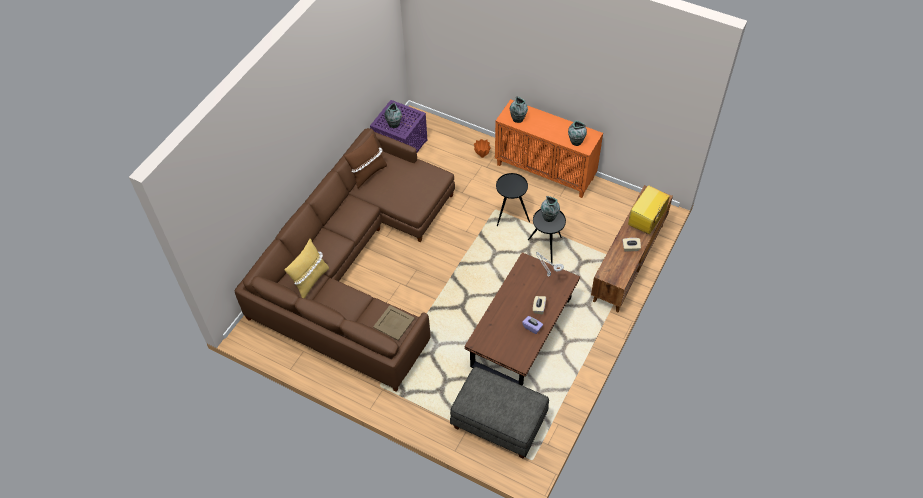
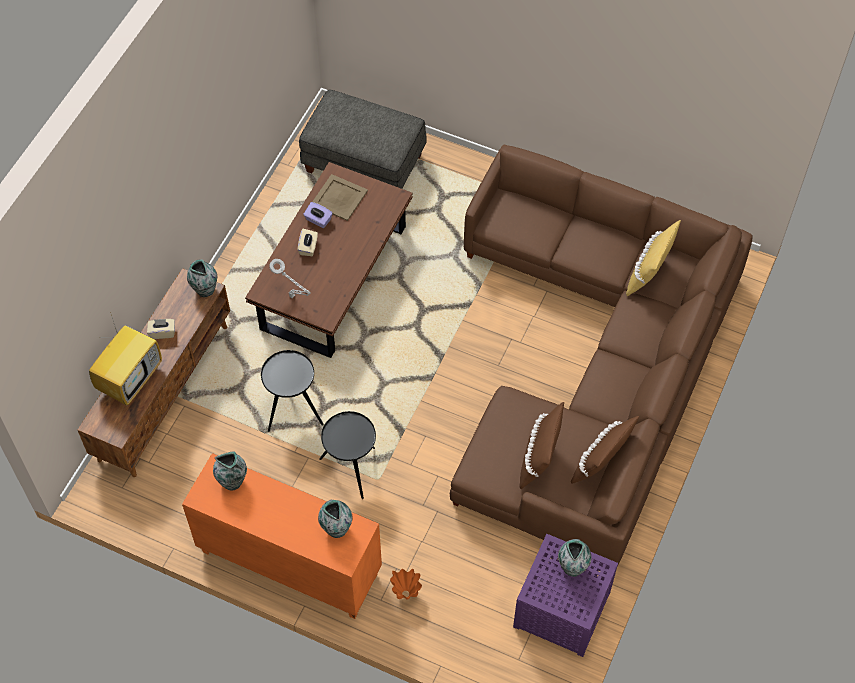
camera: 175 degrees right, 5 degrees up
(393, 323) = (514, 218): beige tray -> beige tray (340, 197)
(402, 177) = (539, 460): none -> brown pillow
(549, 217) = (287, 379): vase -> vase (205, 289)

